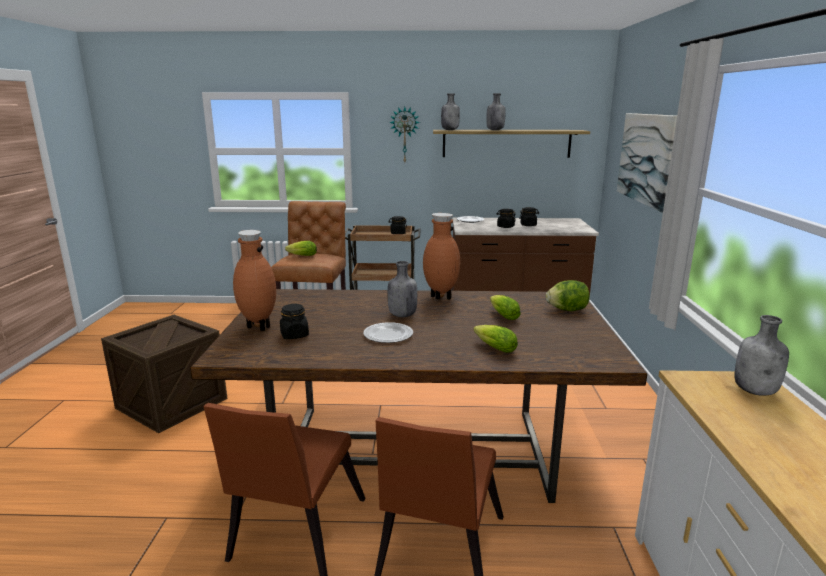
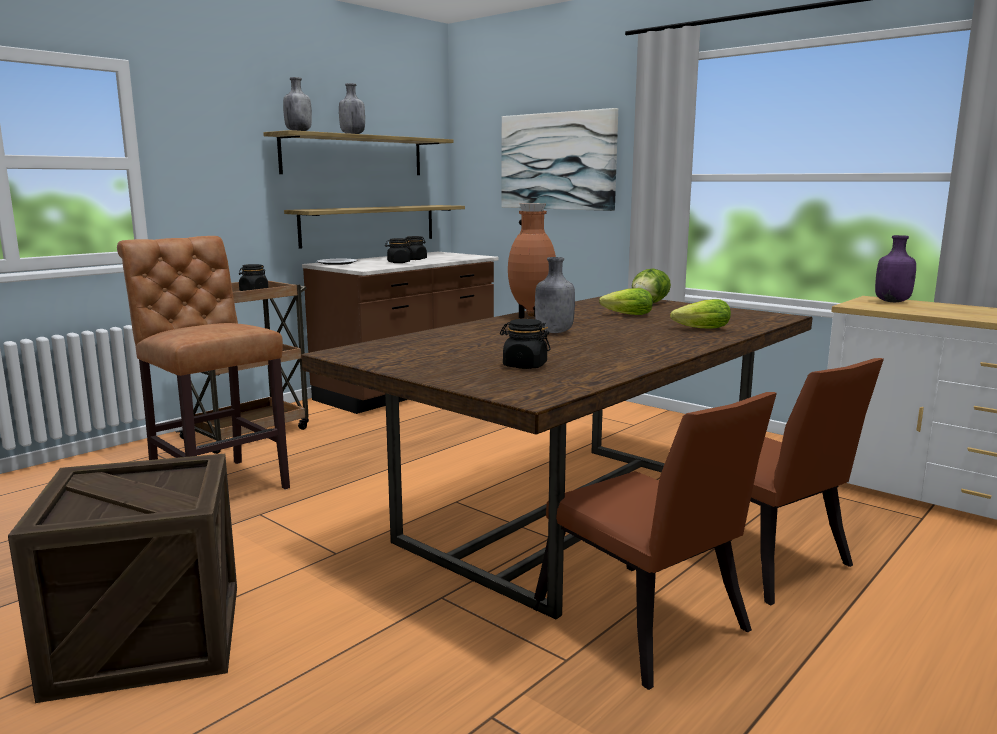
camera: 50 degrees left, 5 degrees down
(257, 327) = (458, 373): brown vase -> none
(301, 256) = (199, 327): lettuce -> none
(388, 334) = (601, 343): plate -> none
(404, 135) = (224, 138): wall clock -> none
(515, 194) = (369, 225): none -> shelf
(756, 391) = (892, 301): grey bottle -> purple bottle

